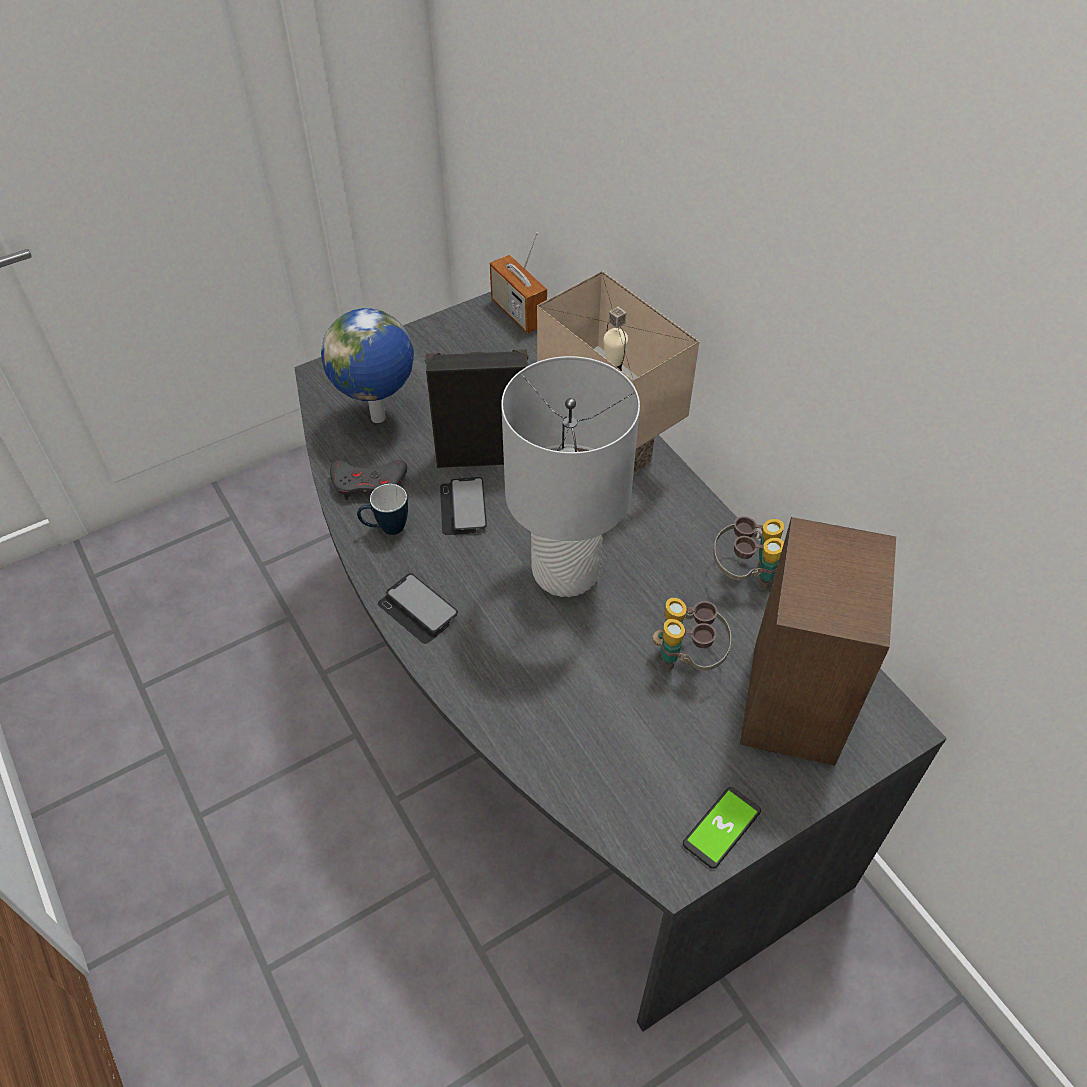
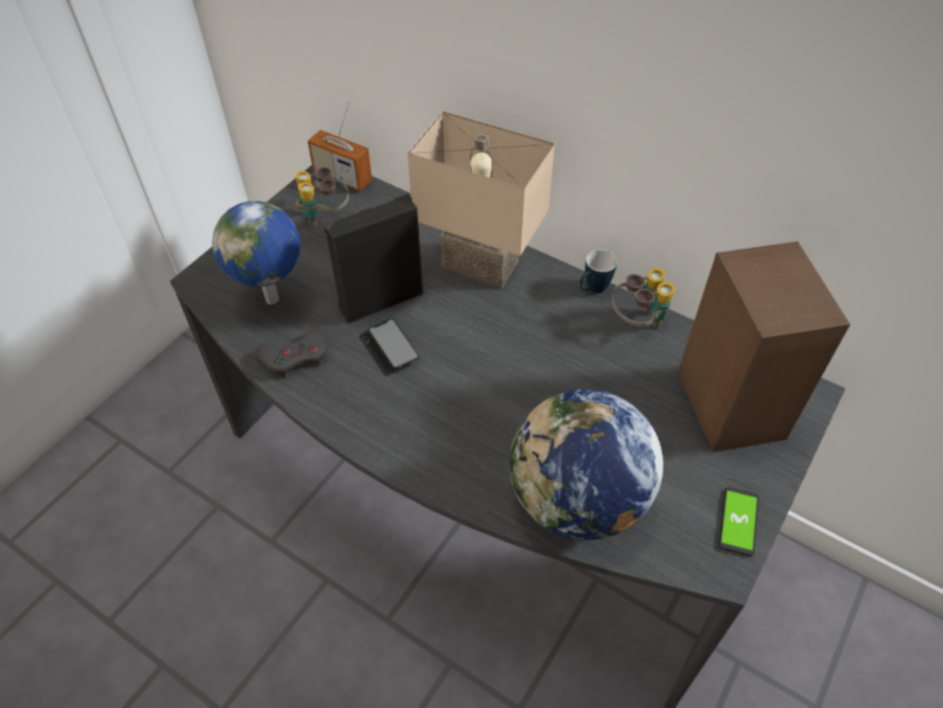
camera: 25 degrees left, 0 degrees up
(386, 529) = (333, 389): mug -> mug (592, 290)
(418, 610) = (401, 446): phone -> none
(561, 734) = (577, 501): none -> globe
(566, 576) = (506, 373): grey table lamp -> none
(687, 658) = (635, 401): binoculars -> binoculars (325, 216)

